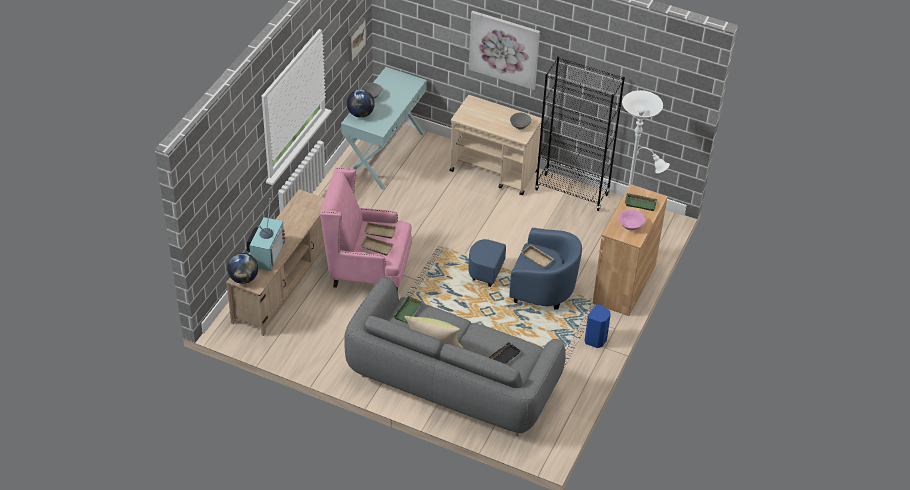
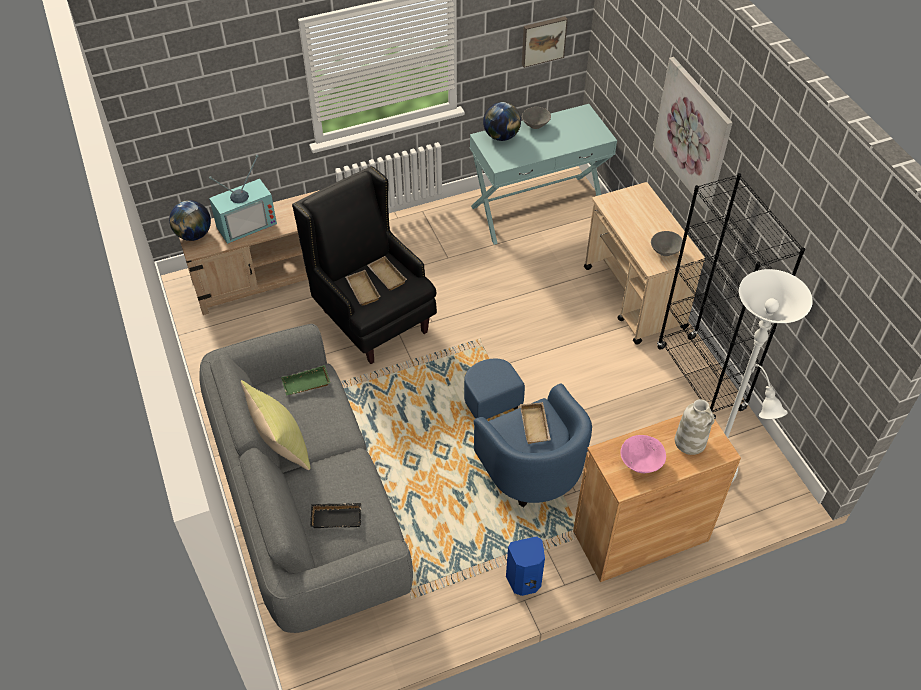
camera: 45 degrees right, 5 degrees up
(368, 273) = (373, 320): pink armchair -> black armchair
(641, 203) = (690, 442): green tray -> white vase

